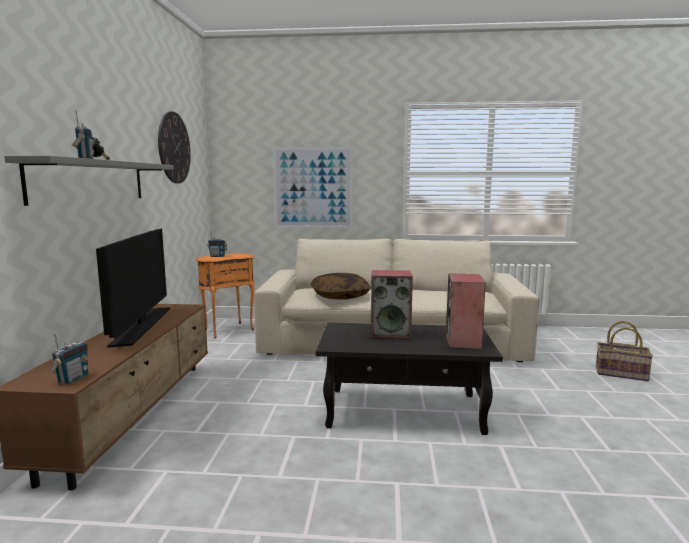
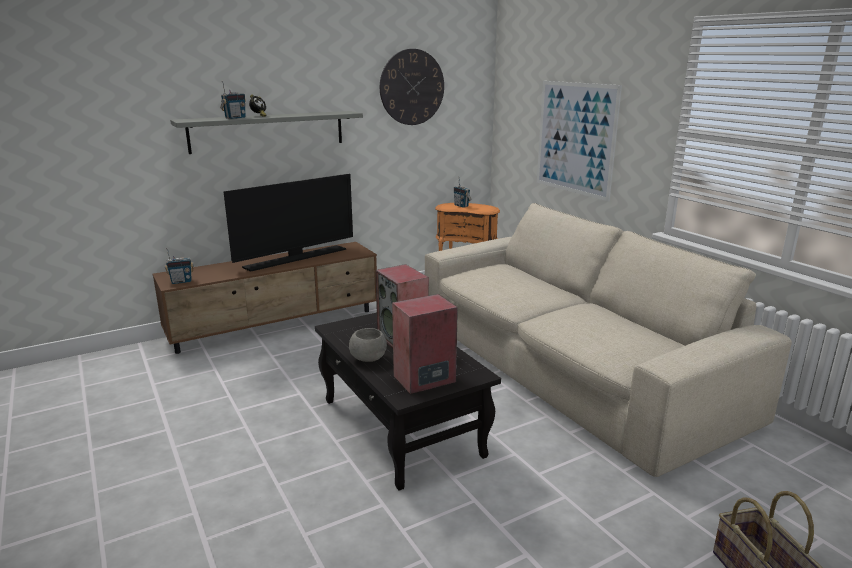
camera: 55 degrees right, 10 degrees up
(340, 296) = (495, 286): pillow -> none
(408, 348) = (368, 358): none -> grey bowl

